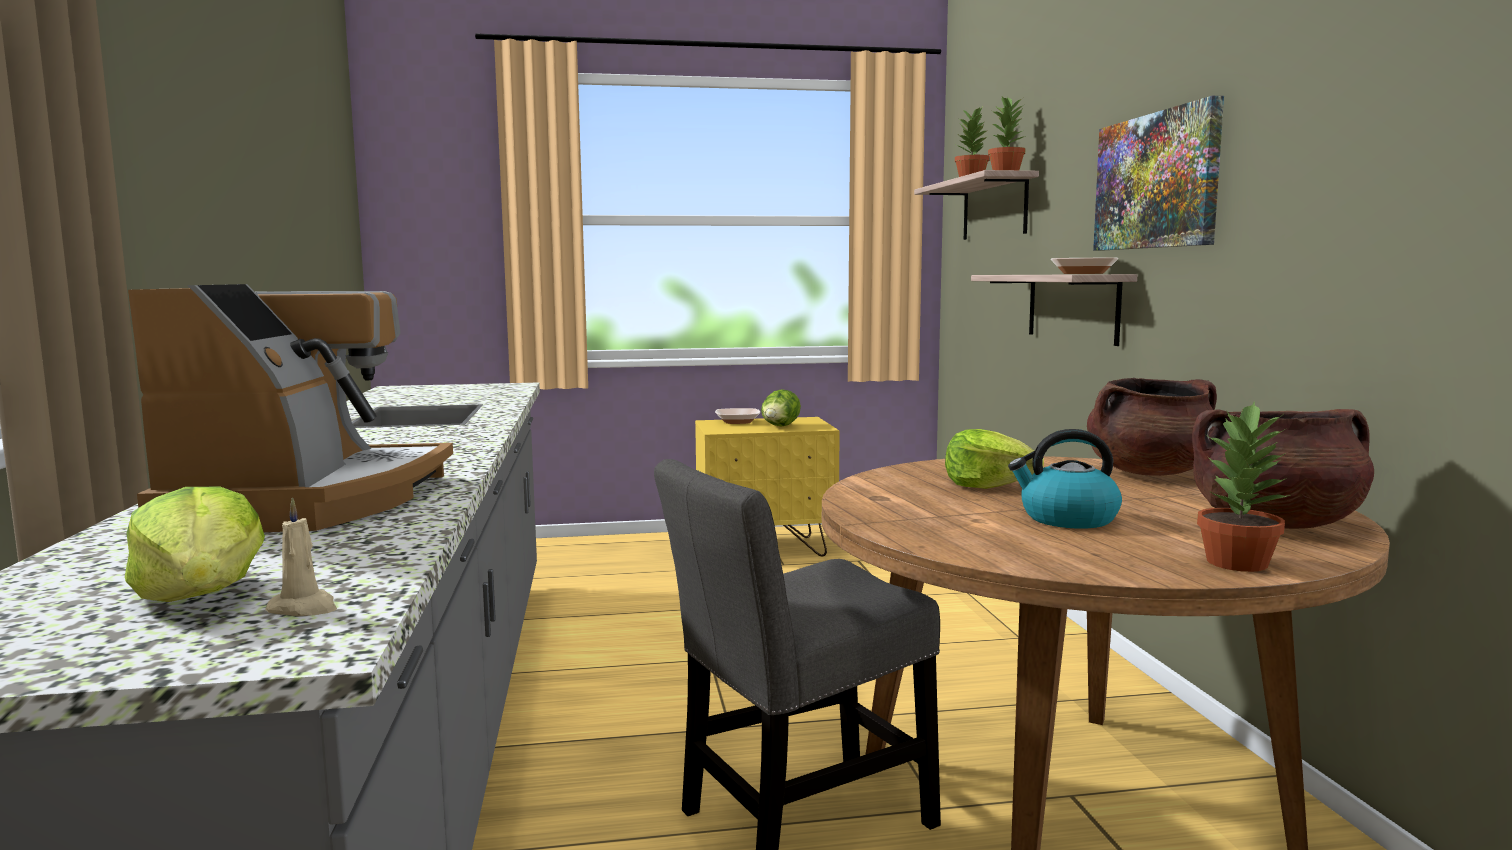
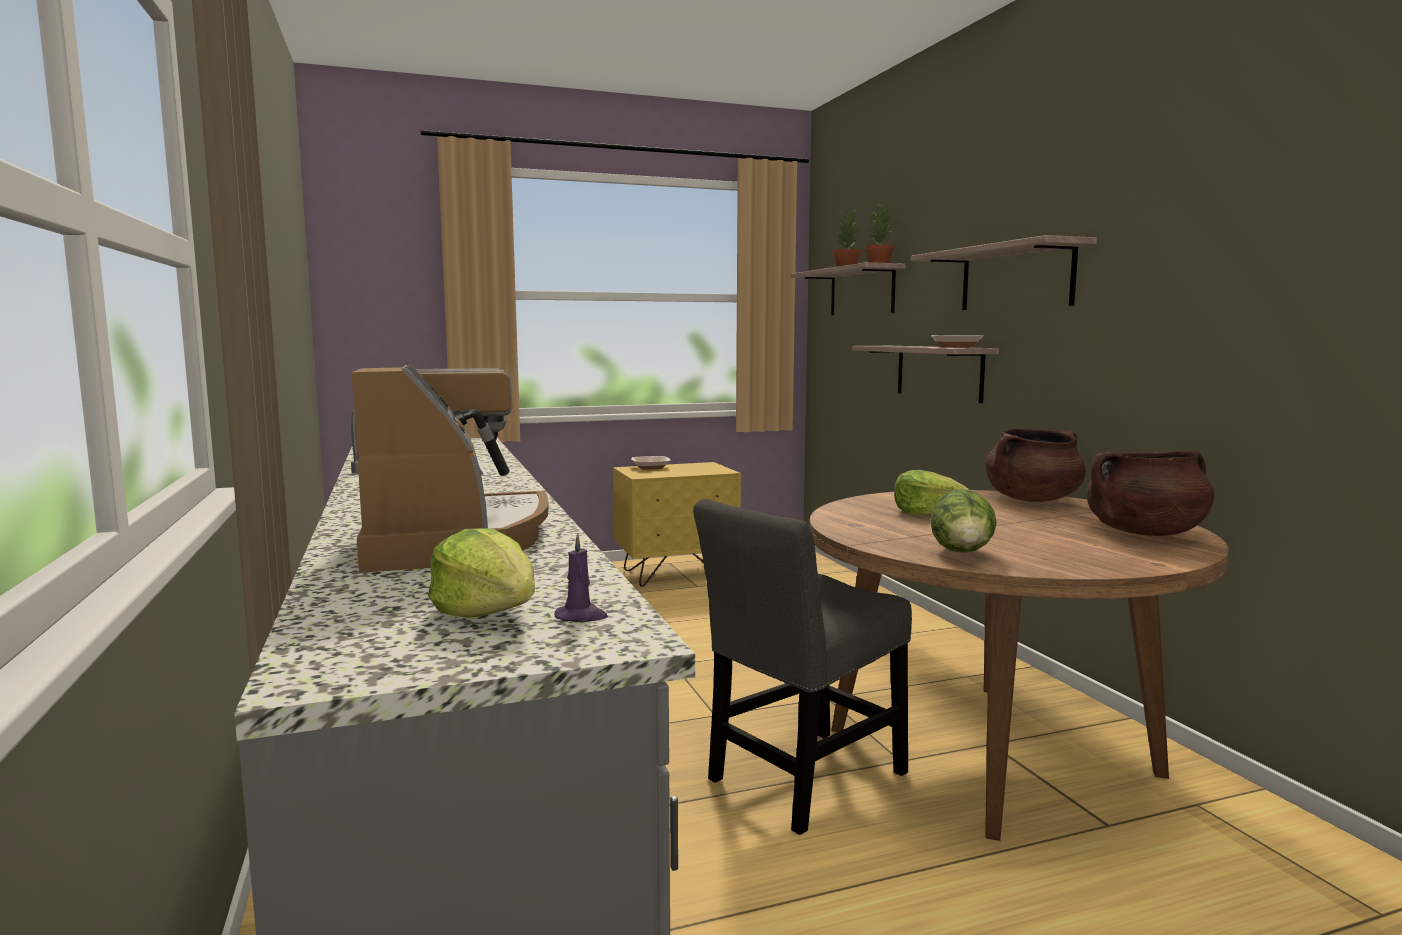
camera: 10 degrees left, 0 degrees up
(304, 609) = (581, 616): beige candle -> purple candle
(780, 427) = (690, 471): lettuce -> lettuce (962, 554)
(1067, 519) = (1004, 535): kettle -> none
(1156, 181) = (1015, 278): picture -> shelf
(1239, 563) = (1142, 560): potted plant -> none

